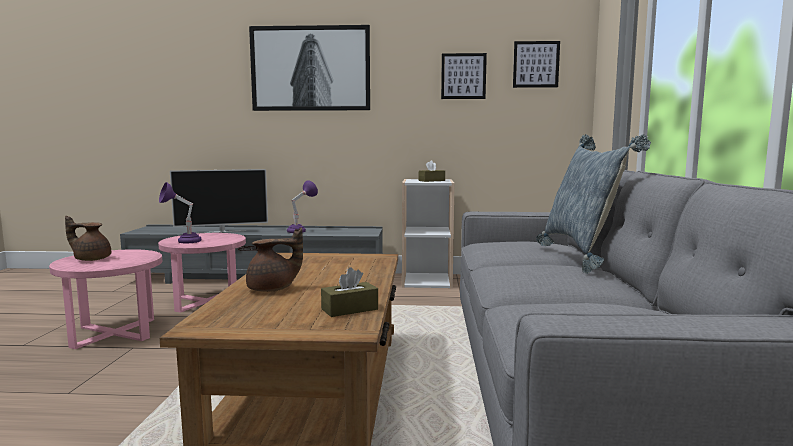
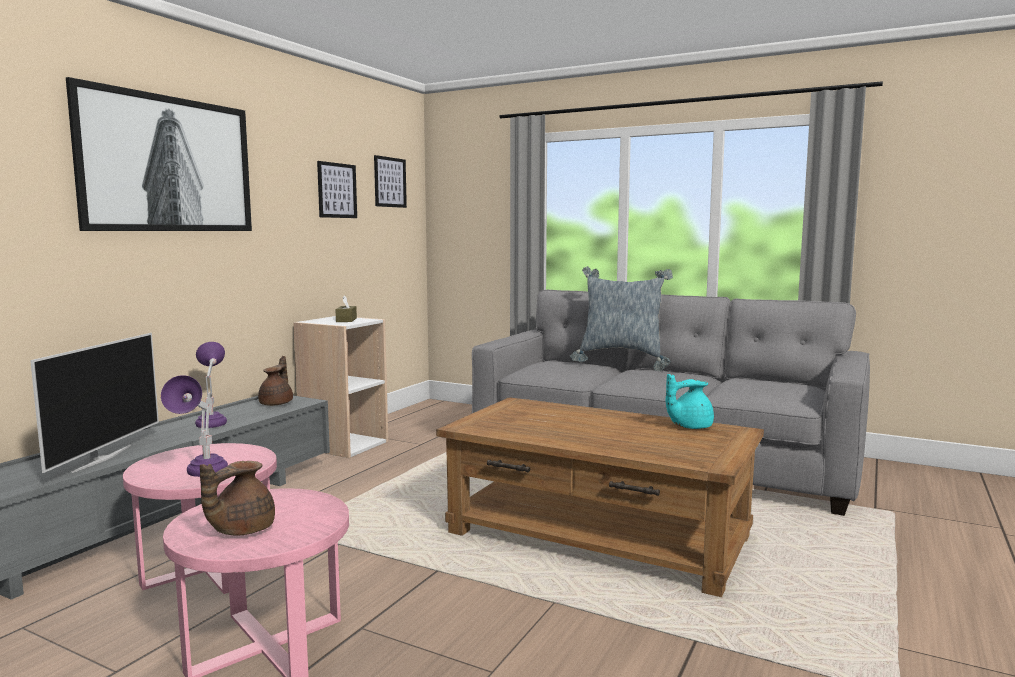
camera: 65 degrees left, 0 degrees up
(273, 289) = (609, 439): brown teapot -> brown teapot (277, 403)
(349, 309) = (689, 426): brown tissue box -> turquoise teapot

